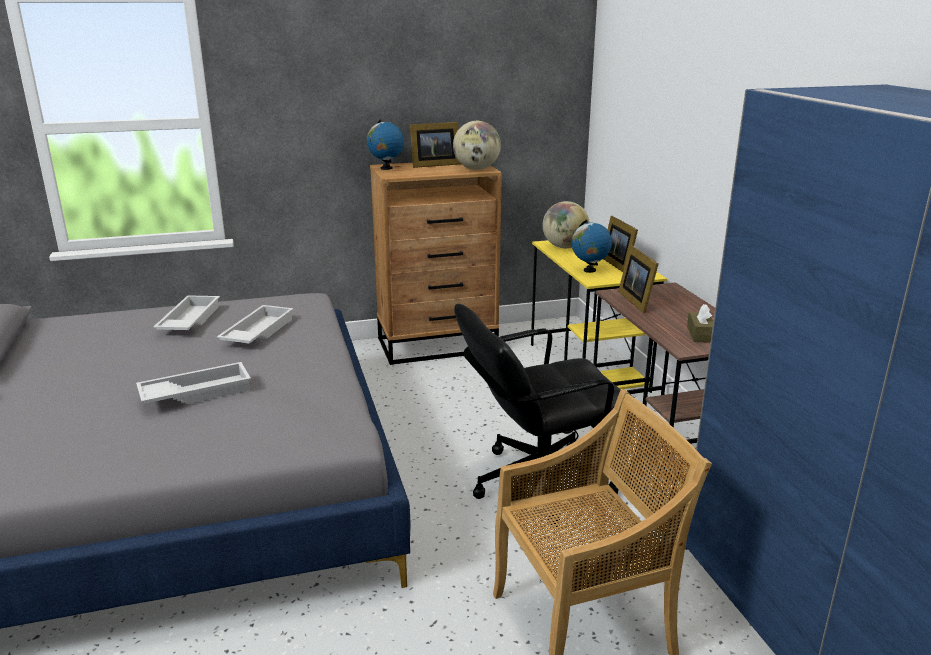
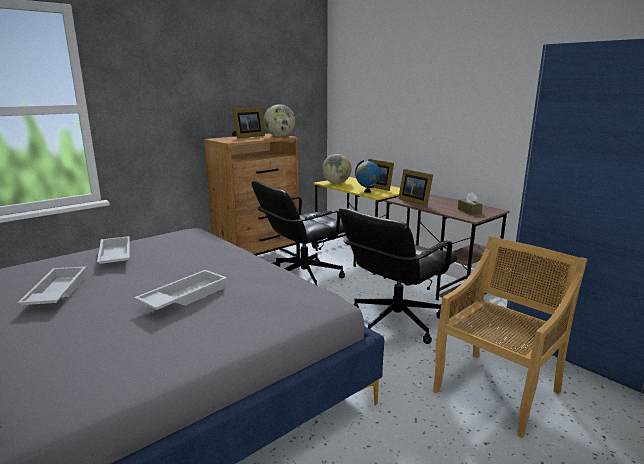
camera: 25 degrees left, 5 degrees down
(257, 332) = (180, 254): white tray -> white tray (56, 292)
(386, 168) = (219, 139): globe -> none
(474, 384) = (303, 277): none -> black office chair

